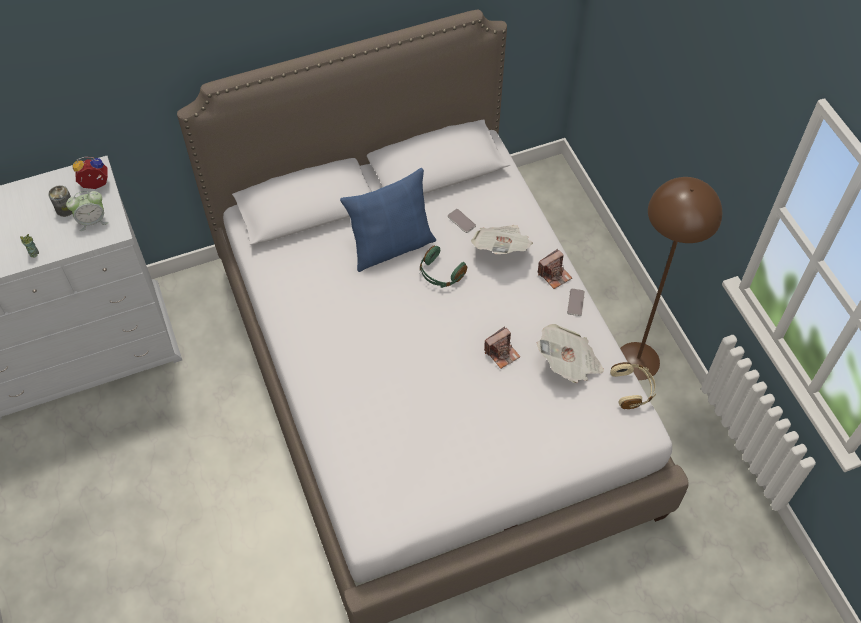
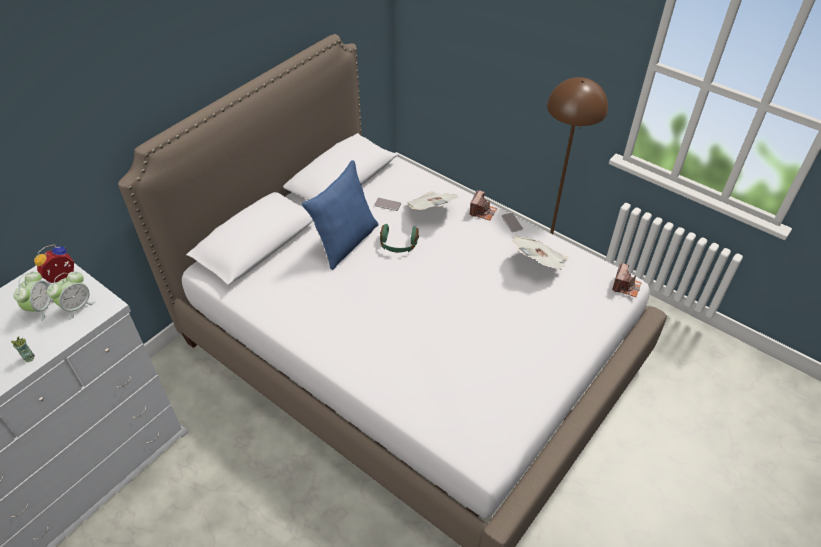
camera: 30 degrees left, 10 degrees down
(65, 209) = (41, 308): can -> alarm clock
(502, 353) = (486, 278): camera -> camera (625, 286)
(632, 389) = (596, 260): beige headphones -> none

